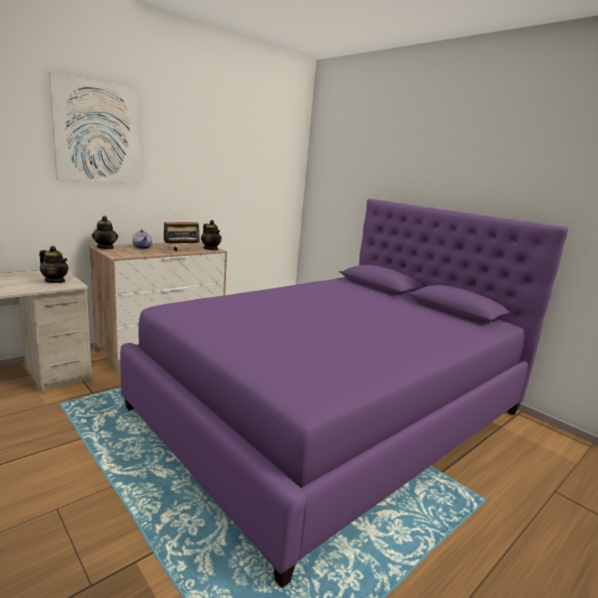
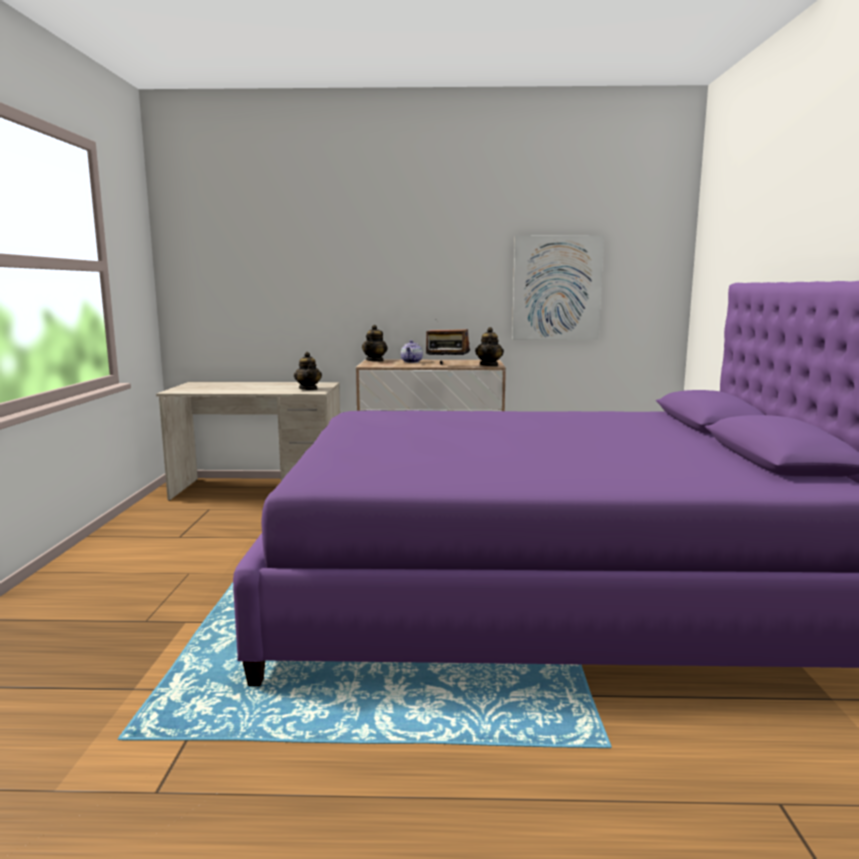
camera: 45 degrees right, 5 degrees down
(97, 133) = (379, 236): picture -> picture (556, 288)

